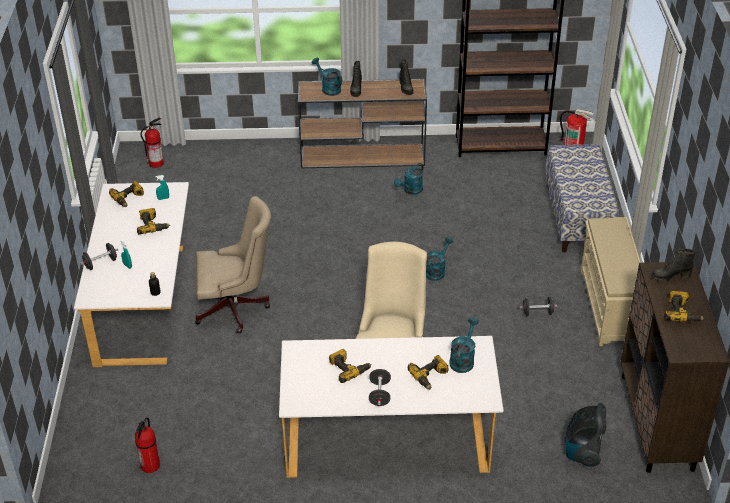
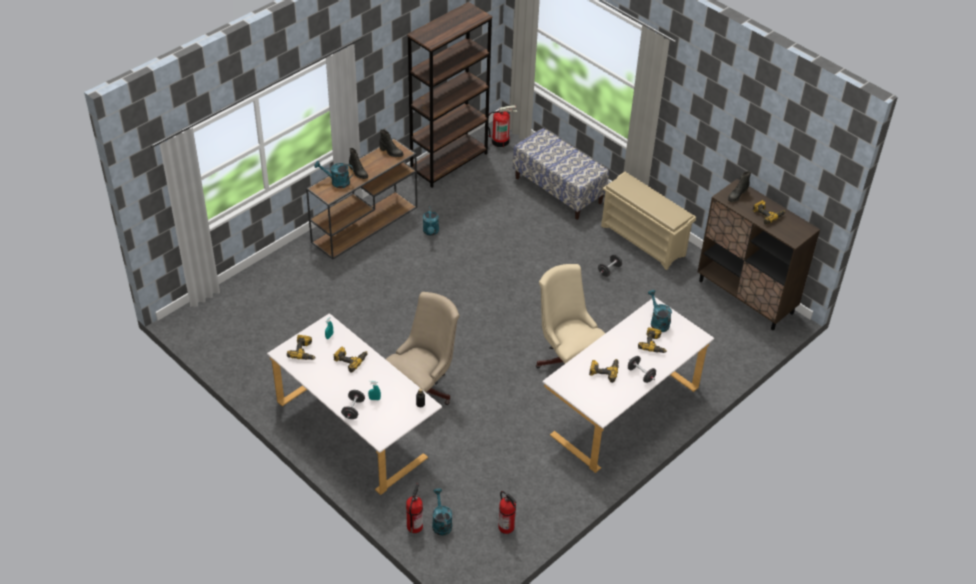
camera: 45 degrees left, 5 degrees up
(157, 163) = (215, 319): fire extinguisher -> fire extinguisher (414, 526)
(436, 271) = (517, 280): turquoise watering can -> turquoise watering can (441, 523)
(582, 452) = (730, 341): vacuum cleaner -> none

